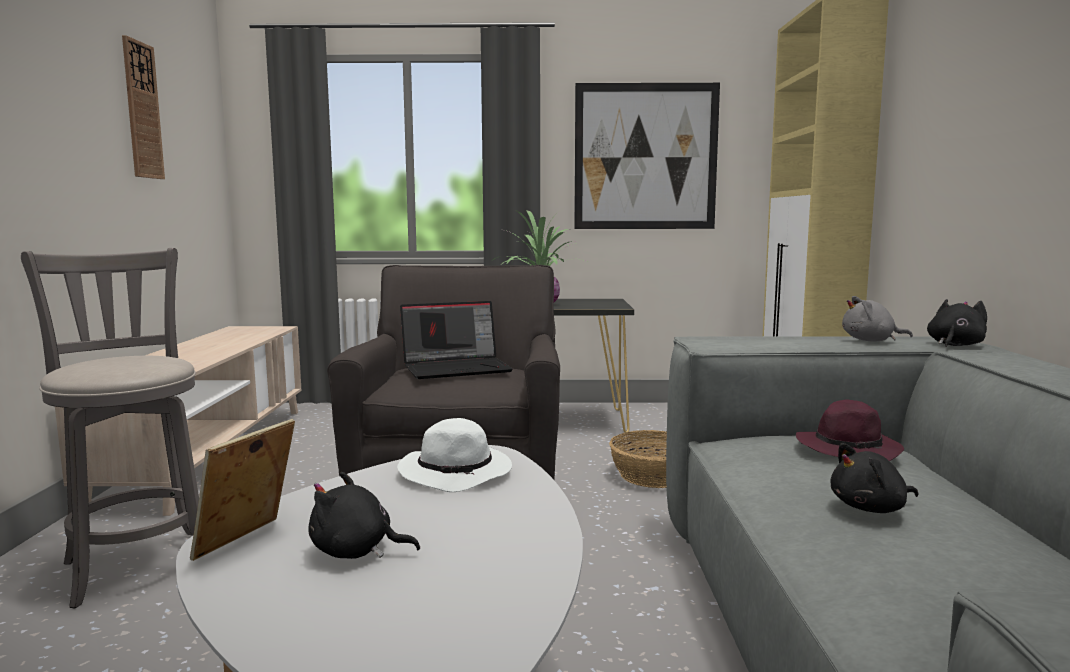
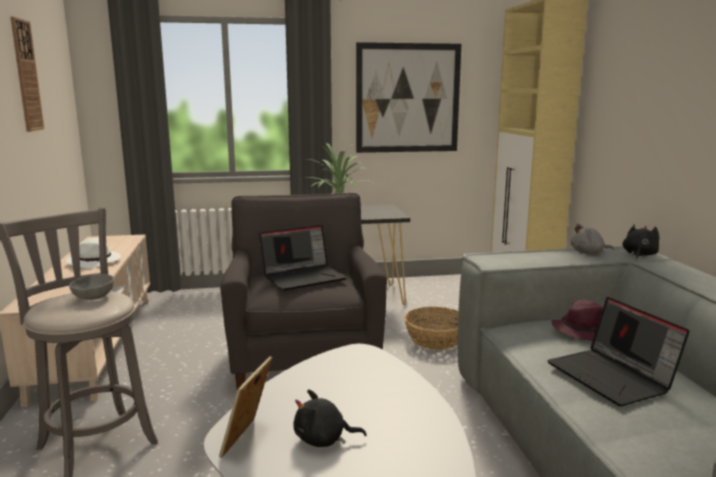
camera: 10 degrees left, 5 degrees up
(140, 359) = (93, 297): none -> grey bowl
(457, 473) = (350, 370): white hat -> white hat (95, 262)
(871, 508) = (612, 377): black plush toy -> laptop

